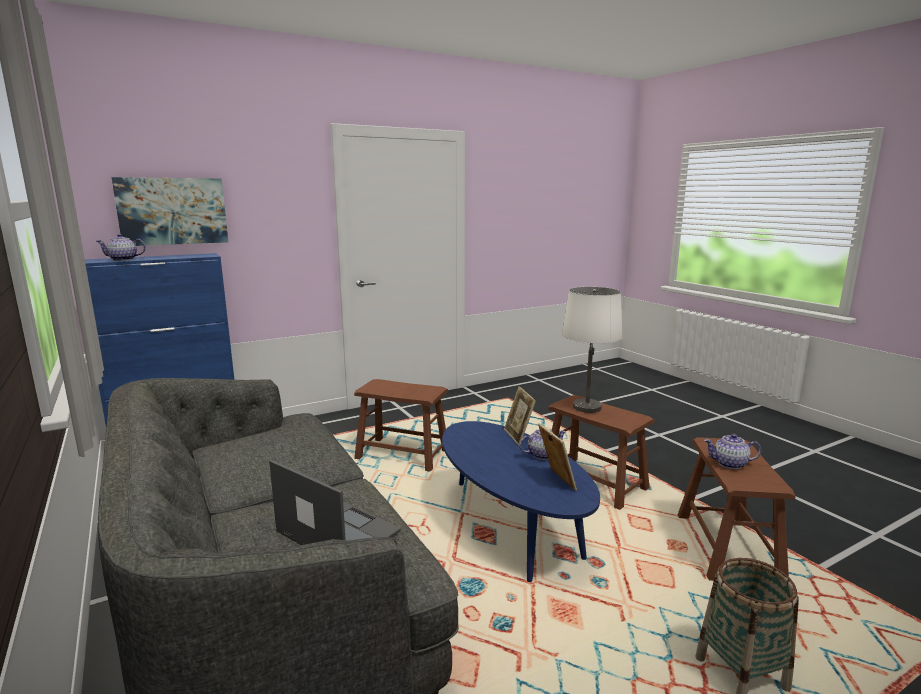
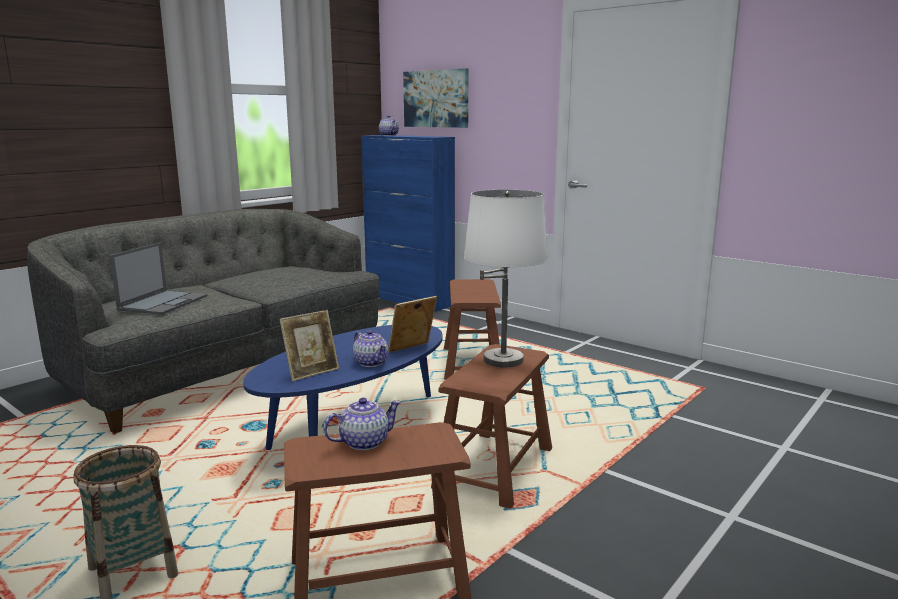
camera: 70 degrees right, 0 degrees up
(730, 464) = (363, 442): teapot -> teapot turned 75 degrees clockwise

